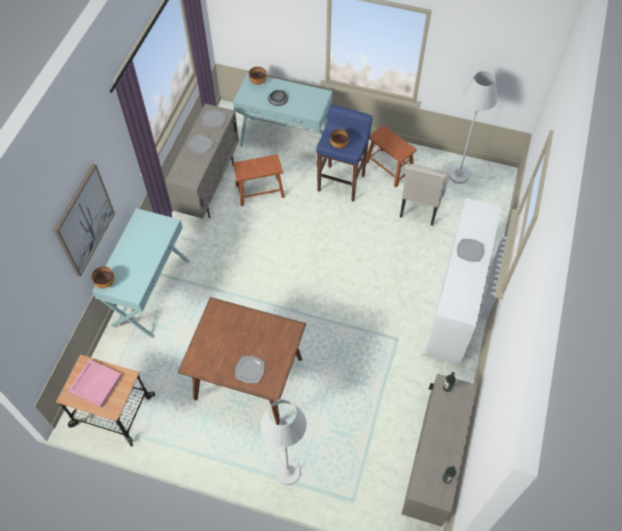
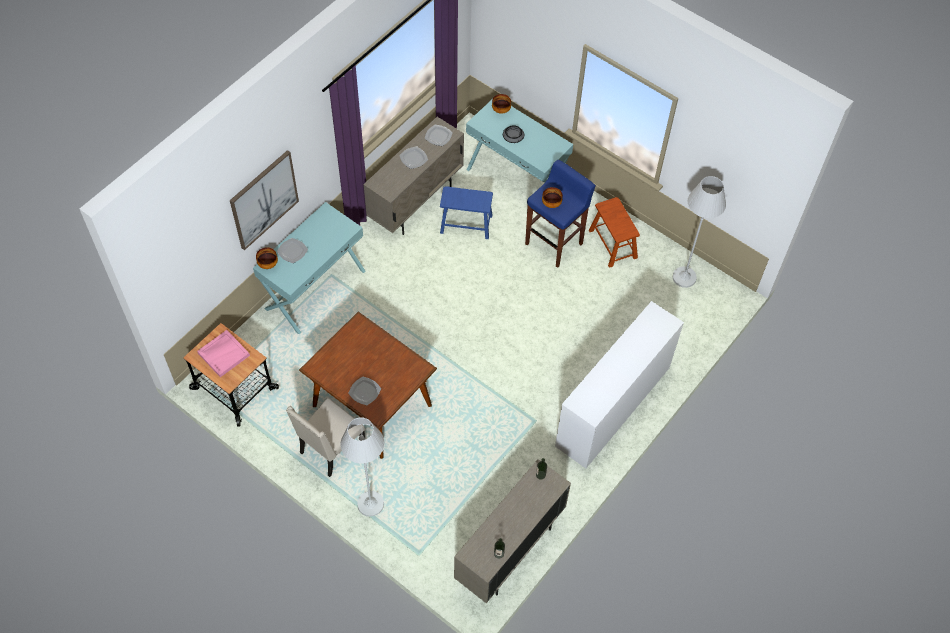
camera: 20 degrees right, 0 degrees up
(260, 190) = (466, 223): brown stool -> blue stool
(420, 207) = (625, 297): beige chair -> beige chair (330, 449)
(470, 250) = (627, 354): plate -> plate (292, 251)

